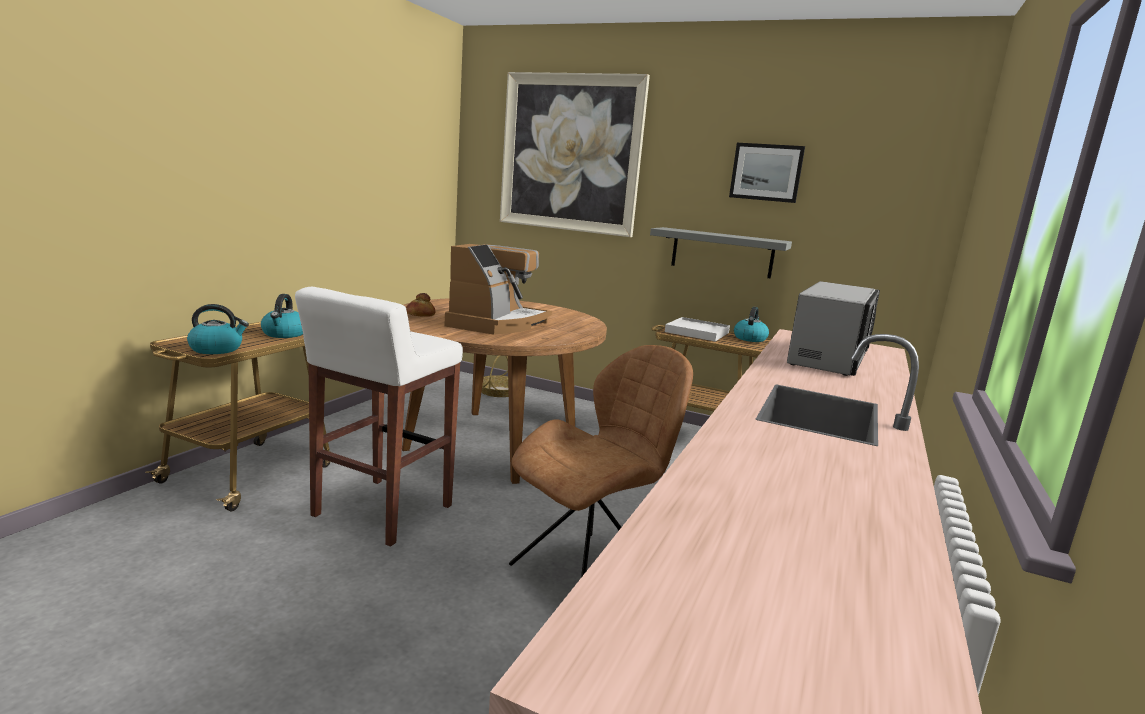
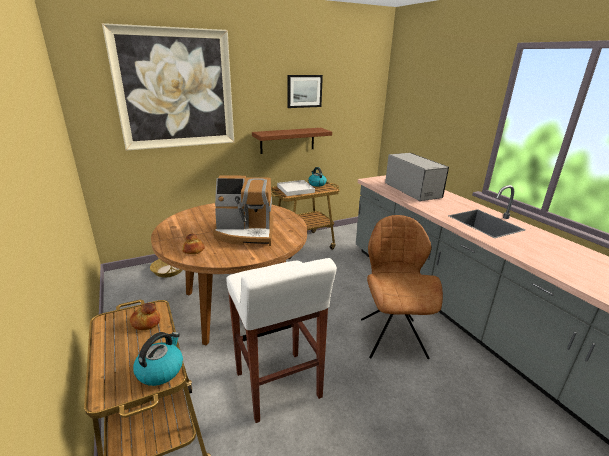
camera: 50 degrees left, 10 degrees up
(284, 334) = (146, 322): kettle -> bread
(497, 324) = (245, 233): coffee machine -> coffee machine turned 120 degrees clockwise
(722, 253) = (287, 140): grey shelf -> brown shelf

